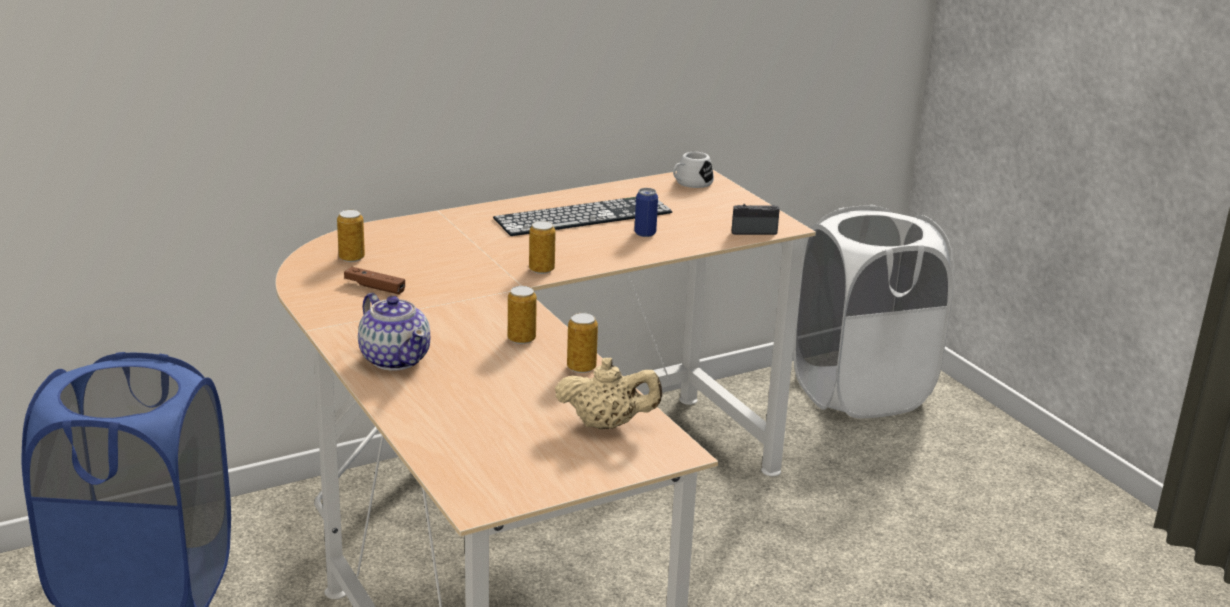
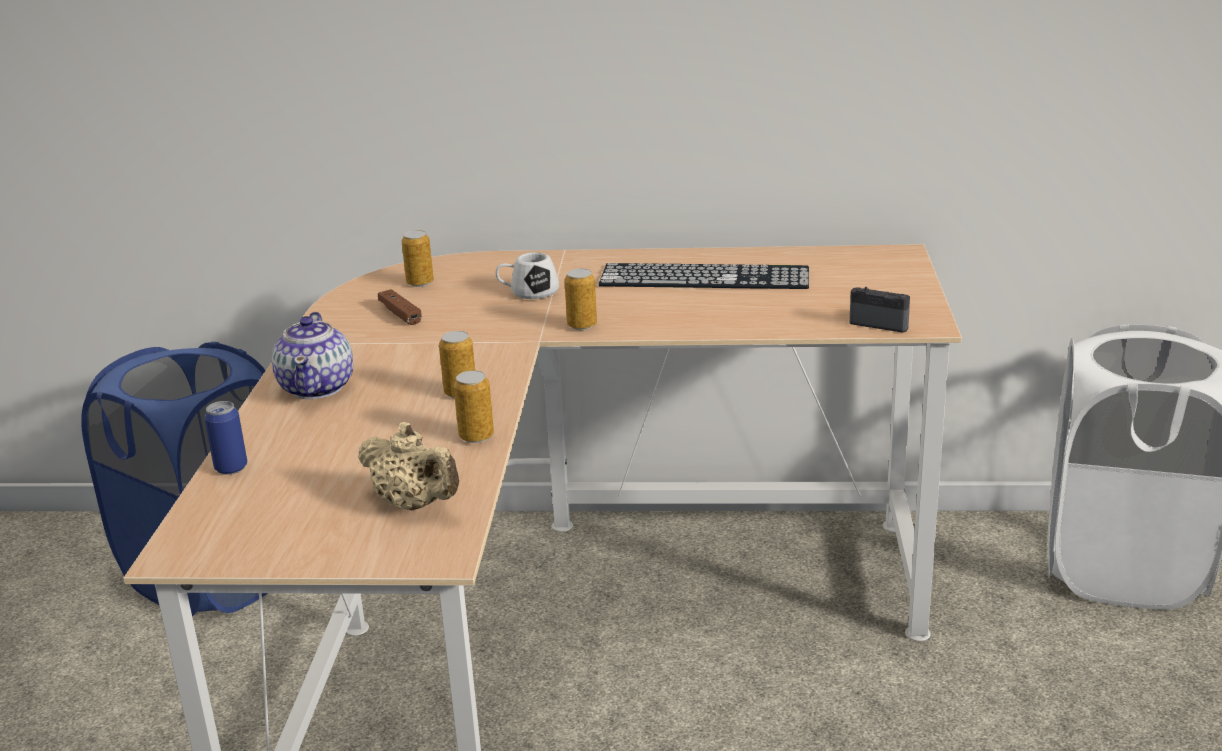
camera: 35 degrees right, 0 degrees up
(645, 233) = (747, 306): can -> can (231, 468)
(690, 184) = (875, 260): white mug -> white mug (528, 292)

